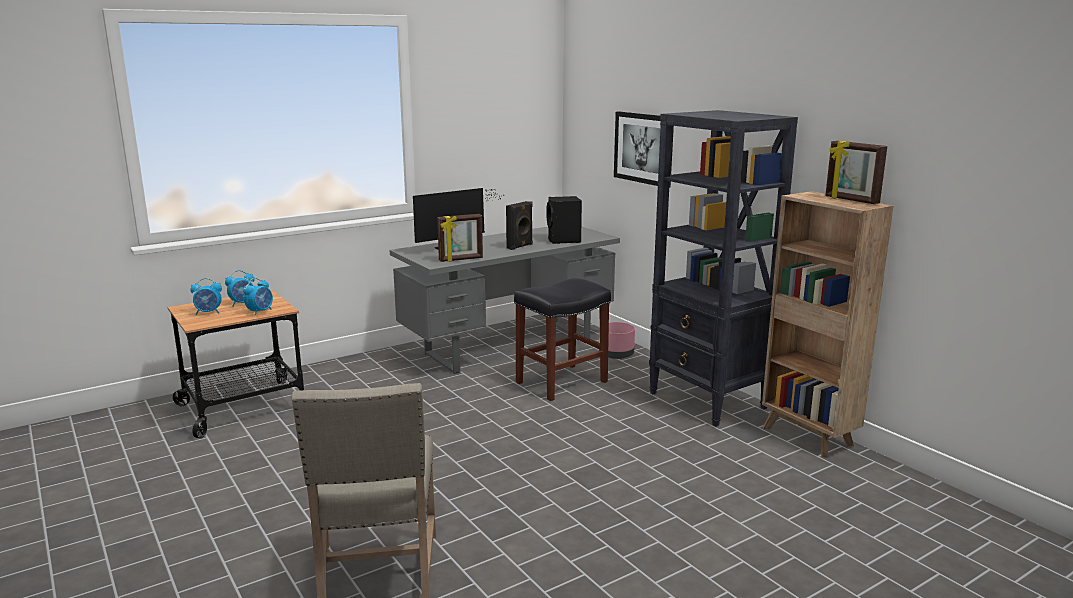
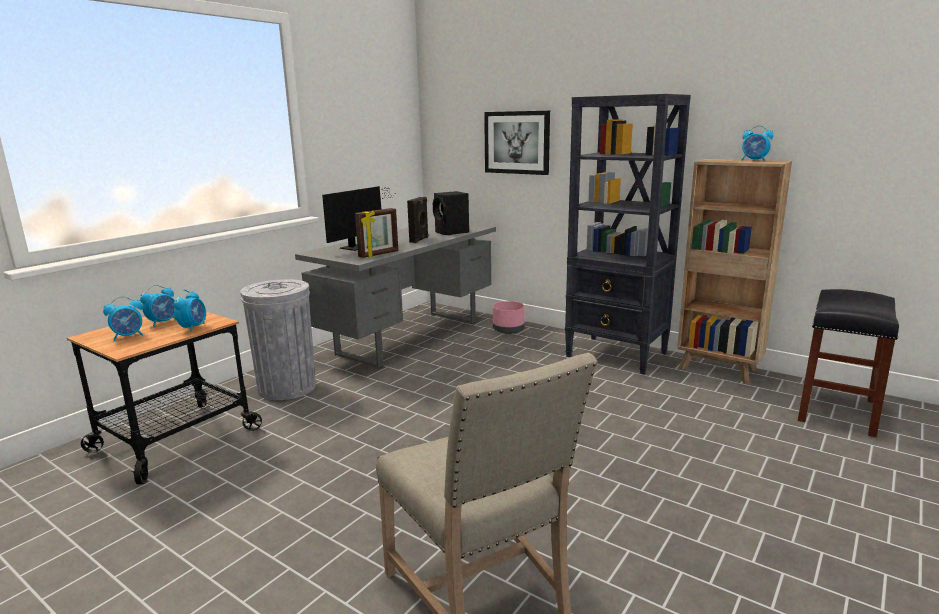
camera: 20 degrees left, 0 degrees up
(360, 378) = (287, 387): none -> grey trash can
(561, 382) = (484, 360): black stool -> black stool (838, 411)
(851, 200) = (754, 160): picture frame -> alarm clock

